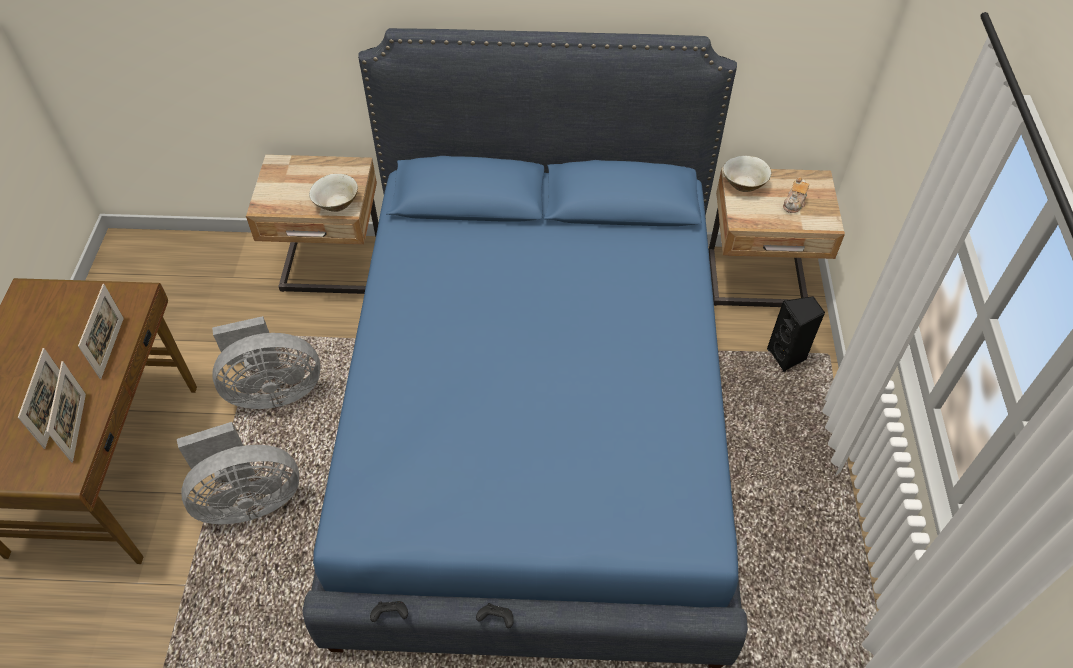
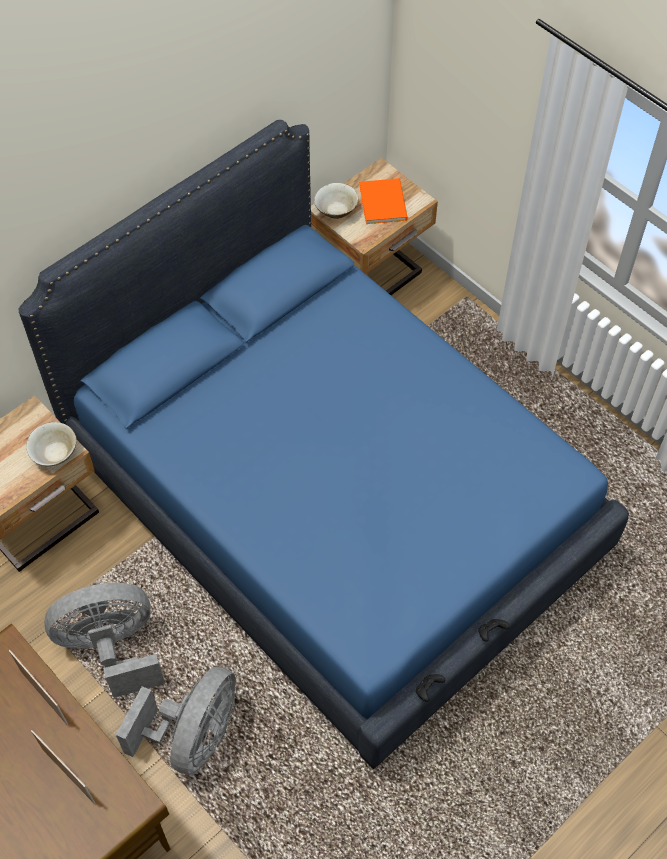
camera: 45 degrees left, 5 degrees up
(78, 427) = (99, 767): picture frame -> none
(273, 390) = (112, 648): grey fan -> grey fan turned 135 degrees counterclockwise
(787, 357) = (443, 319): black speaker -> none
(794, 203) = (384, 201): teapot -> orange book

